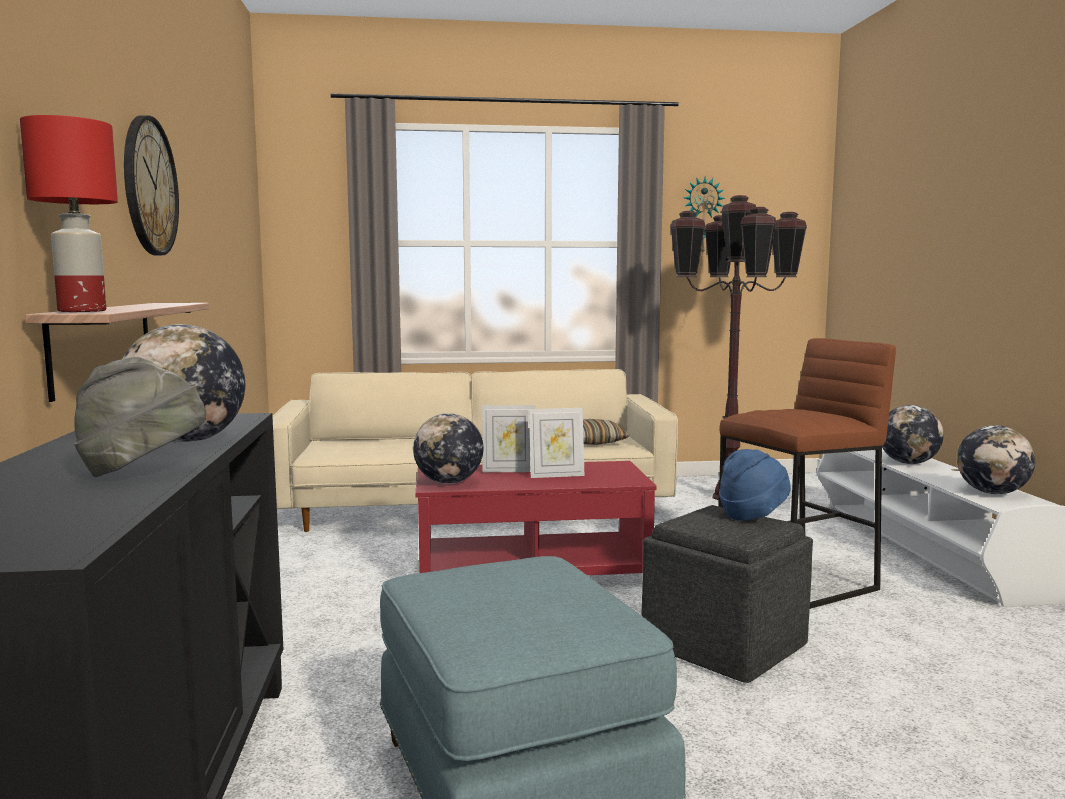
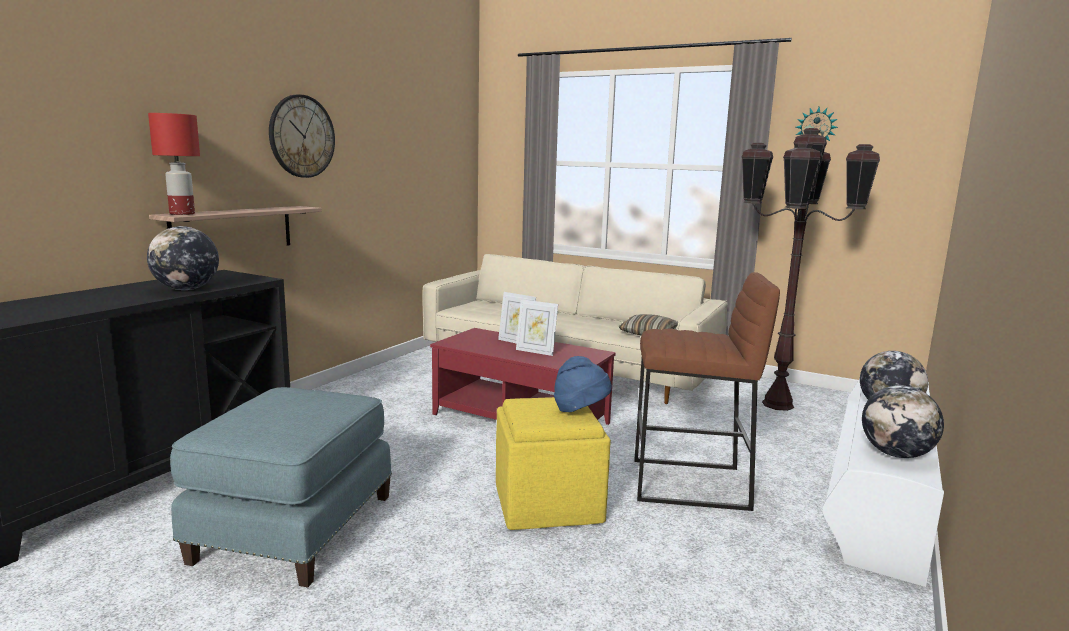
camera: 35 degrees right, 5 degrees up
(143, 472) = (116, 301): grey hat -> none
(449, 482) = (462, 341): globe -> none
(723, 644) = (548, 502): grey ottoman -> yellow ottoman

